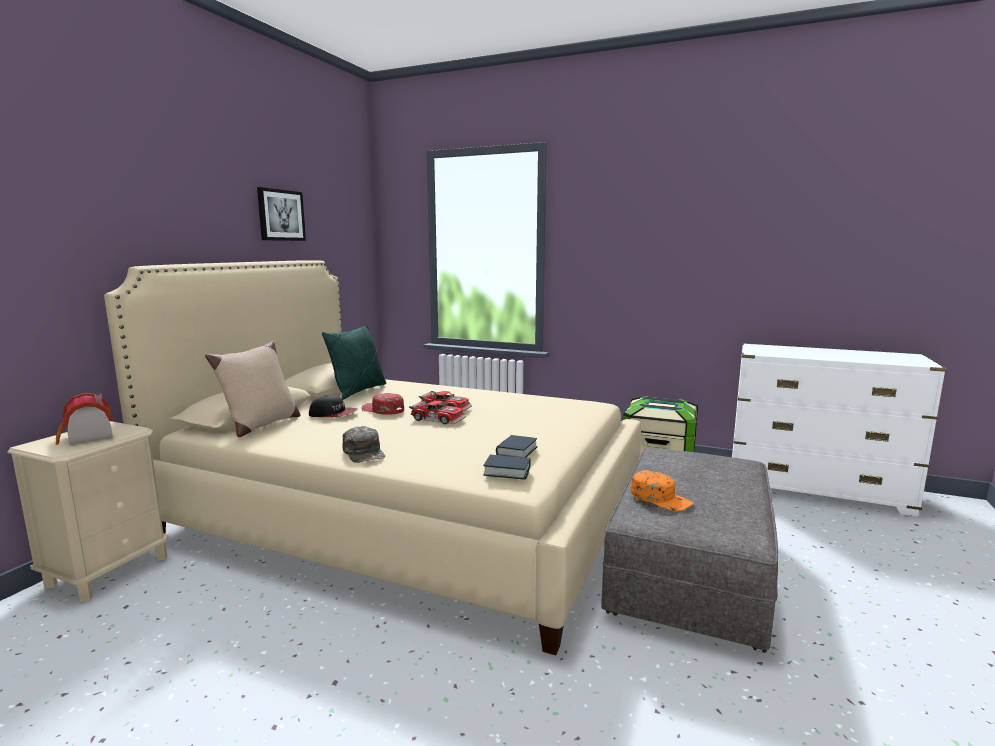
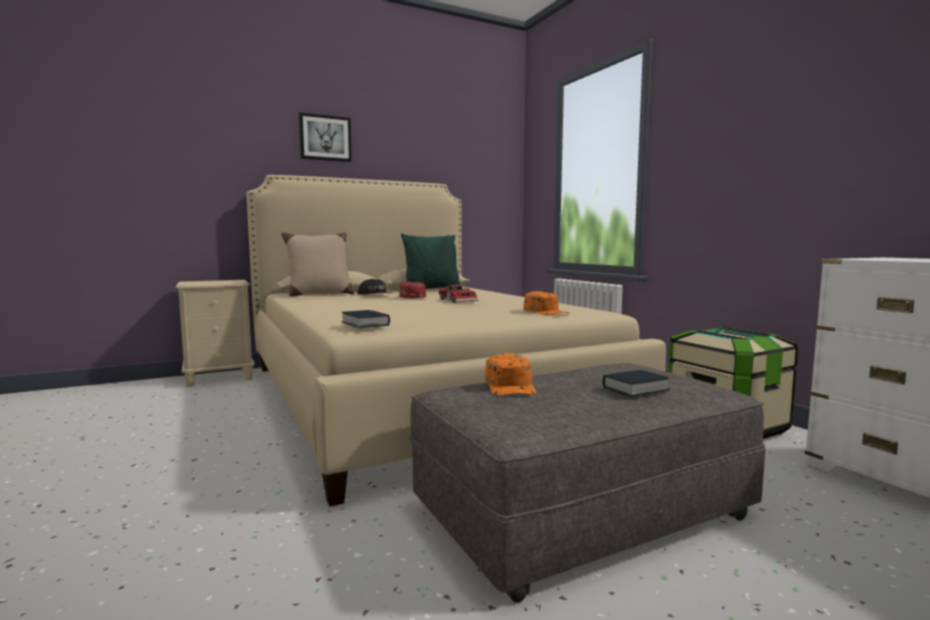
camera: 40 degrees right, 5 degrees down
(87, 437) = (213, 282): toy house -> none
(280, 215) = (411, 146): picture -> picture (325, 138)
(364, 452) = (324, 308): green cap -> none
(438, 418) = (430, 303): toy car -> none
(516, 451) = (413, 318): book -> book (635, 389)
(564, 413) = (546, 312): none -> orange cap

